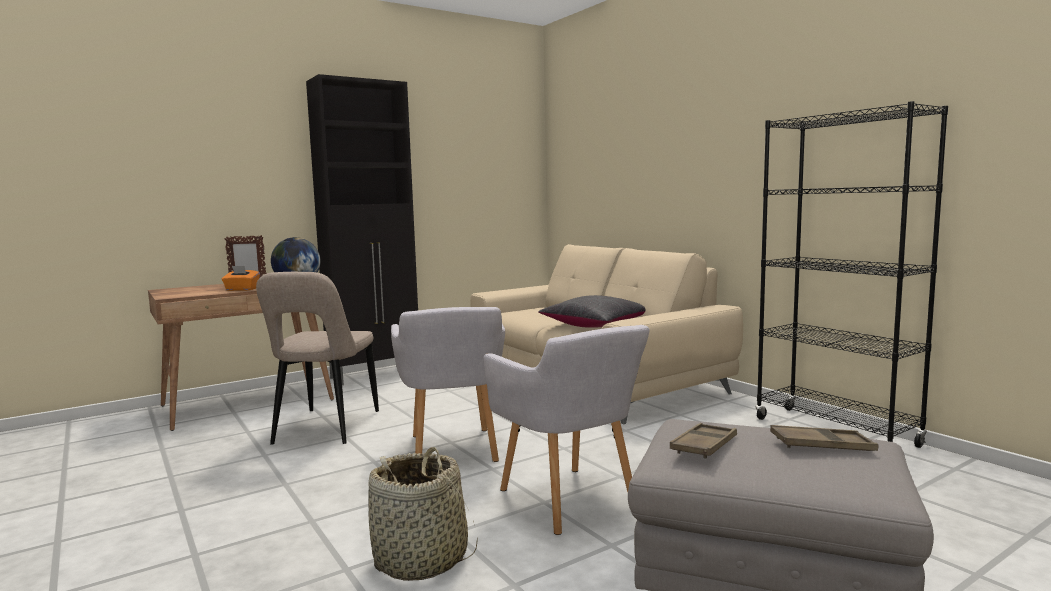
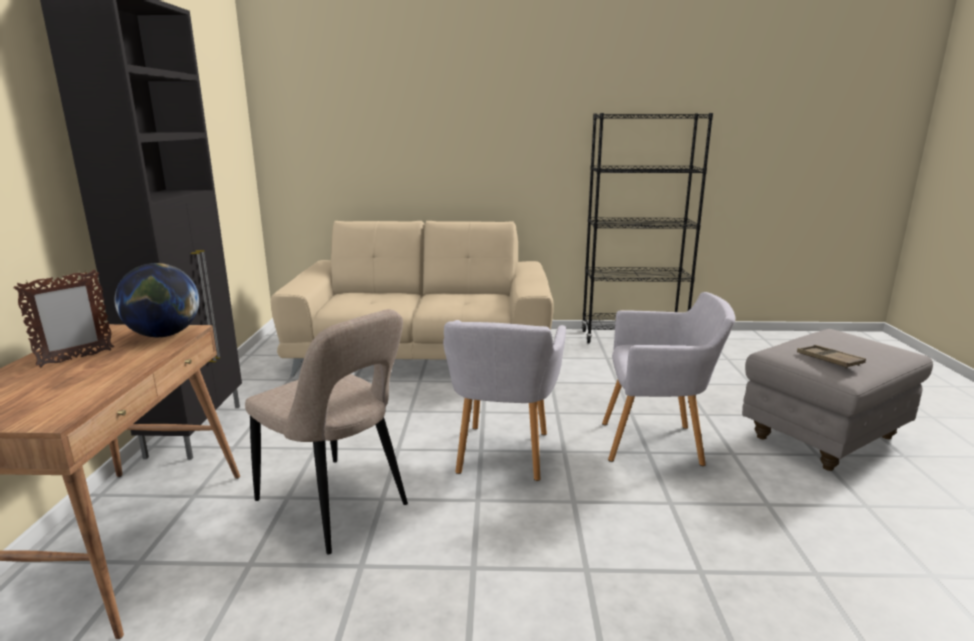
camera: 55 degrees left, 10 degrees up
(241, 289) = (123, 367): orange tissue box -> none
(421, 560) = (707, 530): basket -> none
(453, 450) = (501, 455): grey armchair -> grey armchair turned 75 degrees clockwise
(596, 325) = (456, 300): black pillow -> none
(822, 445) = (842, 340): brown tray -> none

